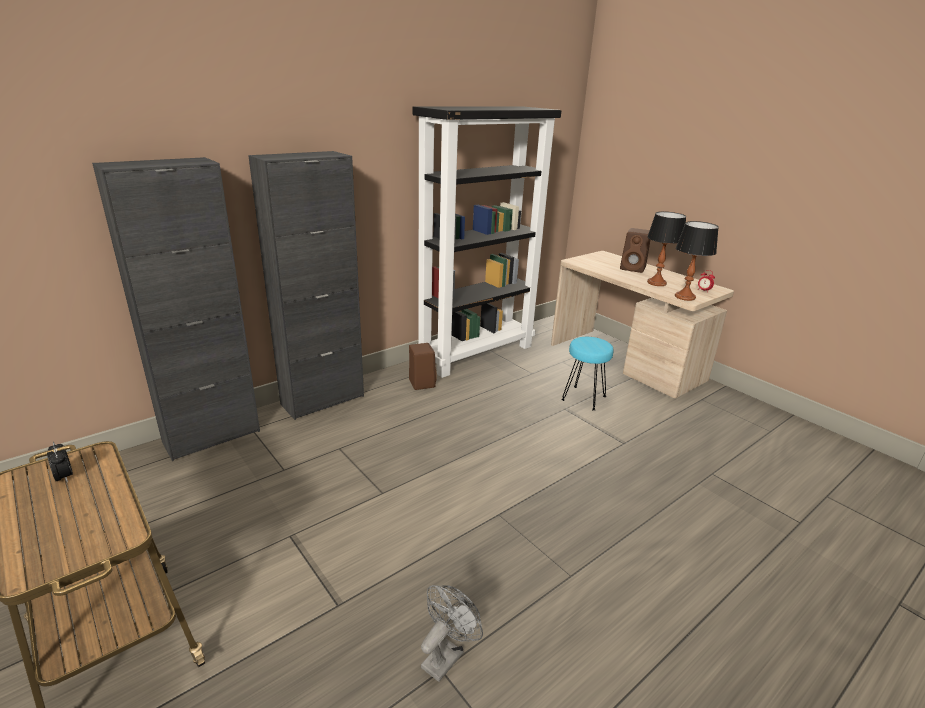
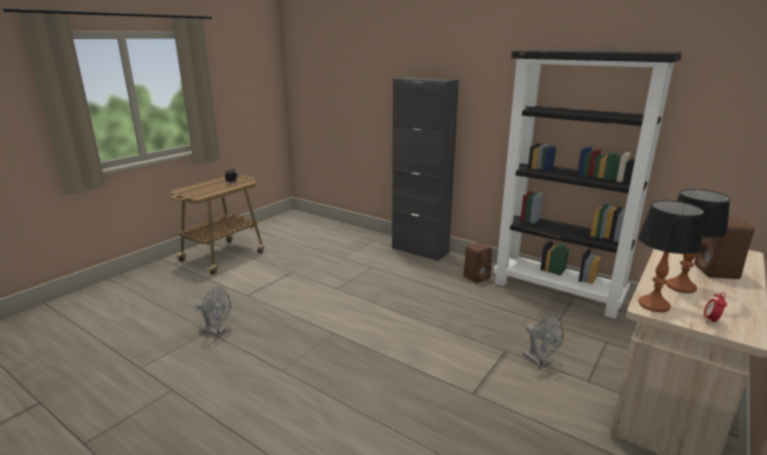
camera: 75 degrees right, 5 degrees down
(212, 436) = (360, 234): black cabinet -> none
(583, 398) = (539, 361): turquoise stool -> grey fan

